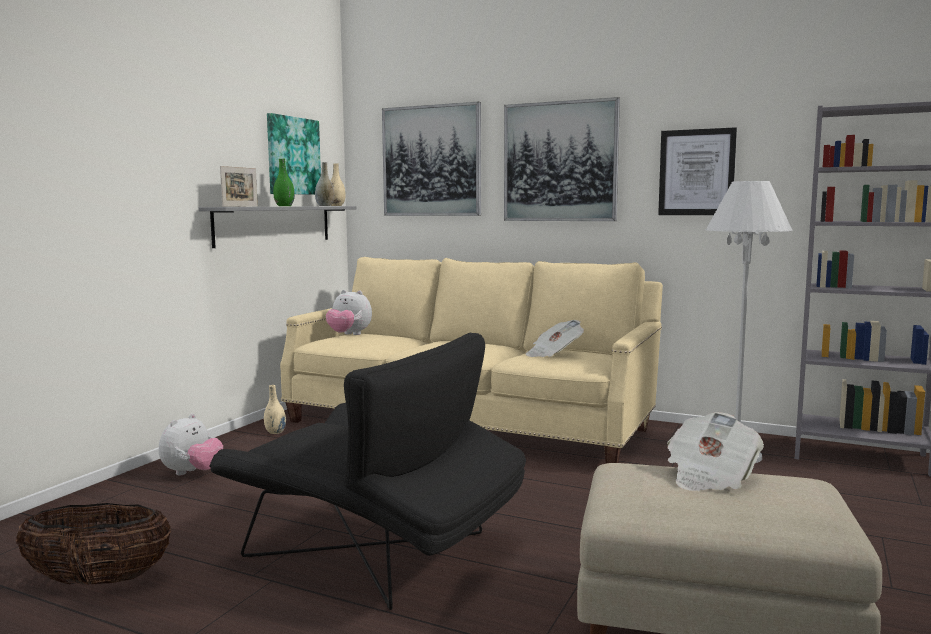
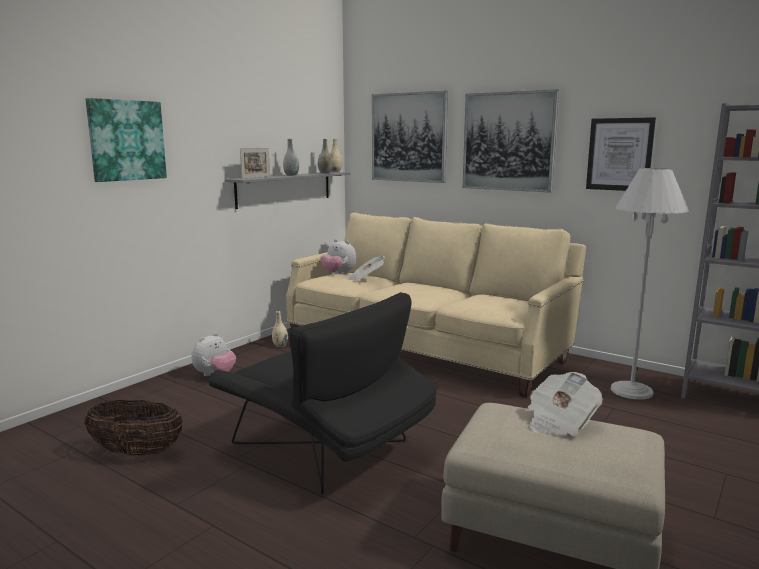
camera: 10 degrees right, 5 degrees up
(284, 206) = (291, 175): green vase -> grey vase
(293, 156) = (300, 134): picture -> picture (126, 140)
(553, 354) = (486, 301): newspaper -> newspaper (365, 278)

